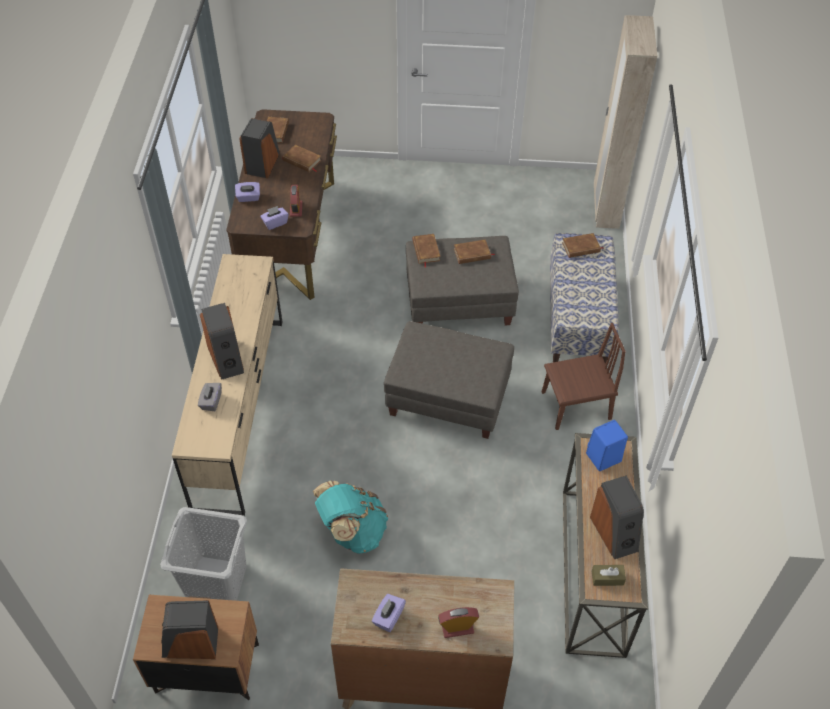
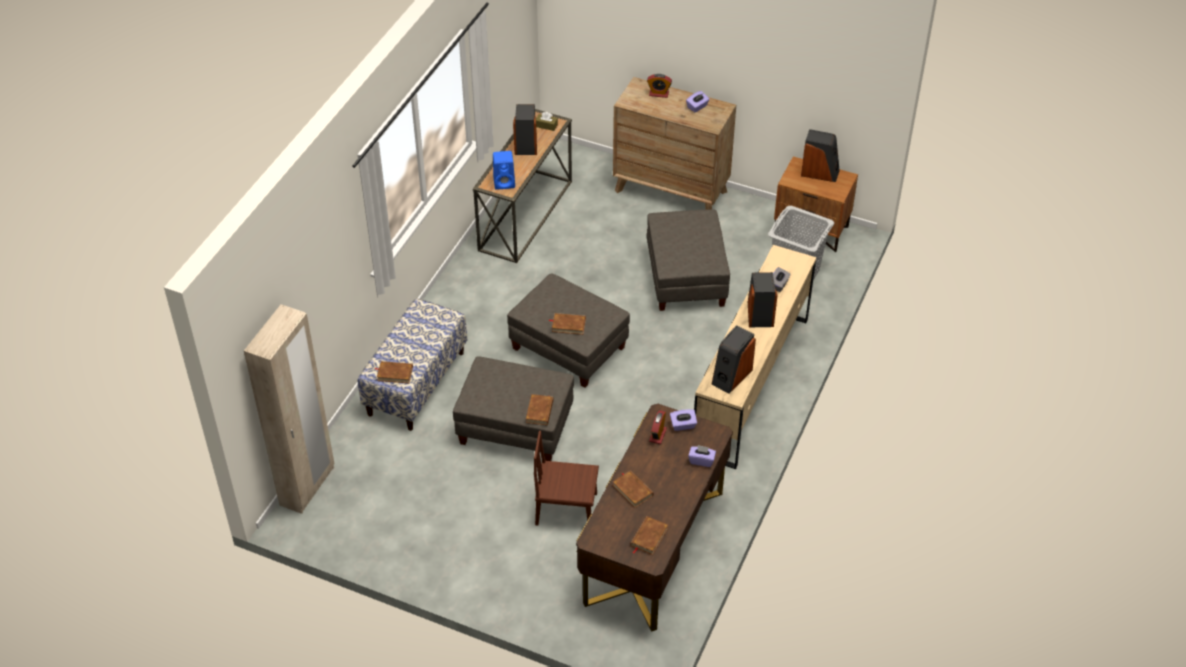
camera: 160 degrees left, 5 degrees down
(263, 163) = (675, 498): speaker -> speaker (731, 376)
(352, 531) = (686, 278): turquoise backpack -> grey ottoman
(472, 254) = (498, 396): brown book -> brown book (568, 325)
(576, 405) = (467, 316): brown chair -> brown chair (566, 509)

